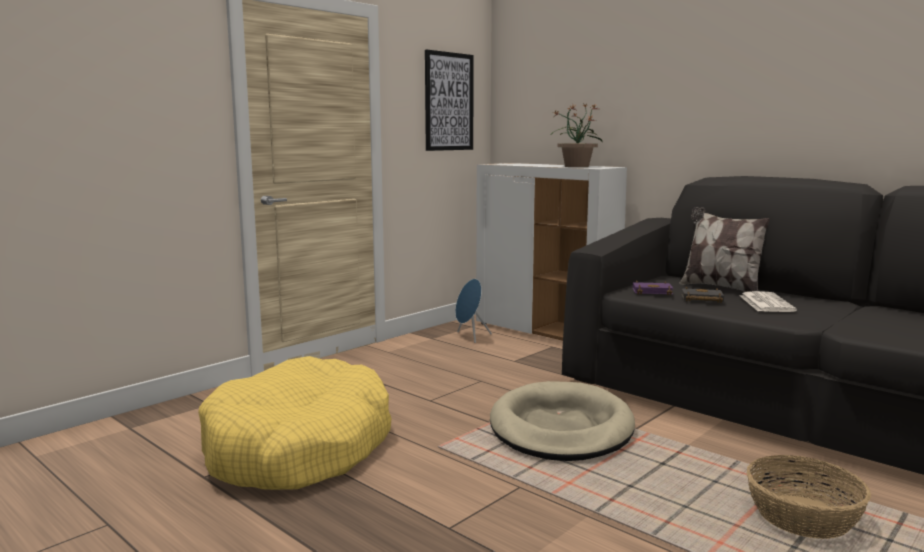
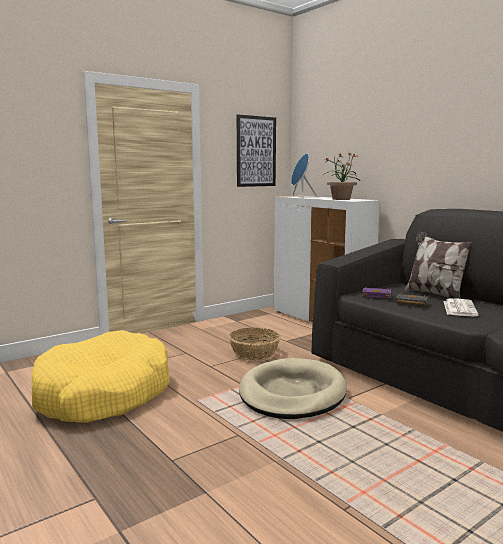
camera: 10 degrees right, 0 degrees up
(470, 337) = (264, 321): blue speaker -> blue speaker (301, 197)
(803, 517) = (442, 479): basket -> basket (254, 353)

